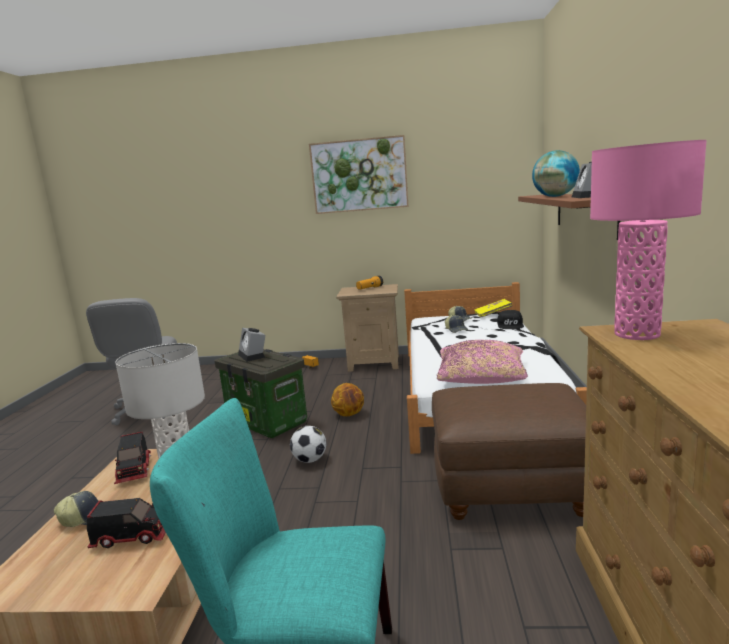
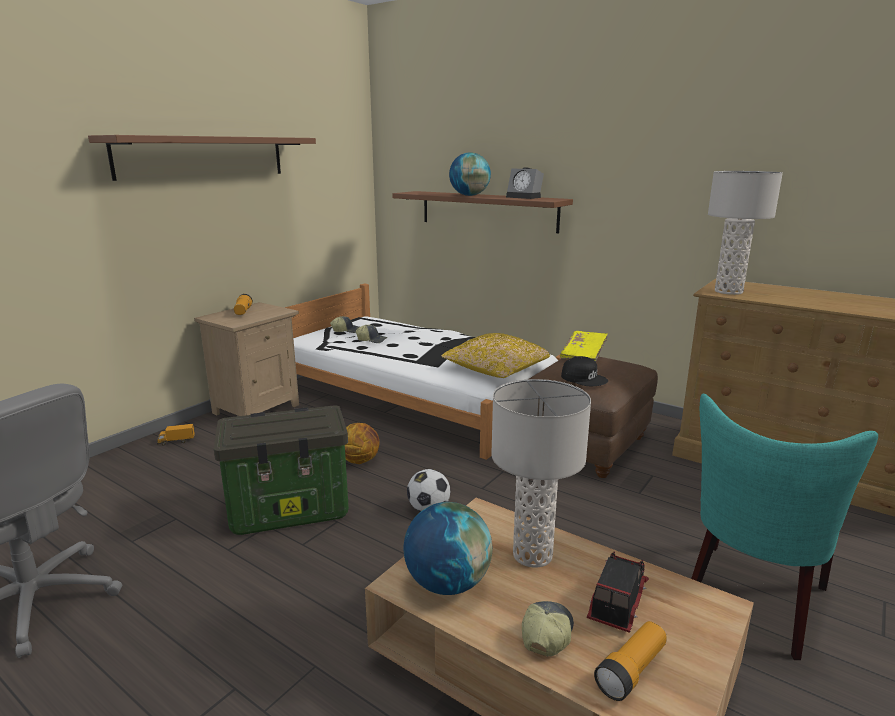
camera: 60 degrees left, 5 degrees up
(50, 561) = (631, 671): none -> flashlight
(135, 470) = (447, 583): toy truck -> globe
(253, 356) = (267, 424): alarm clock -> none
(359, 175) = (203, 157): picture -> brown shelf
(482, 375) = (496, 368): pink pillow -> yellow pillow
(493, 314) = (360, 320): yellow book -> yellow book (583, 354)
(511, 325) = (406, 325): black cap -> black cap (584, 378)
(636, 334) = (728, 291): pink table lamp -> white table lamp

